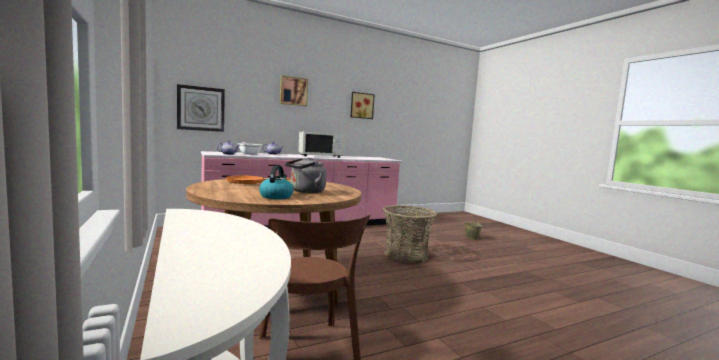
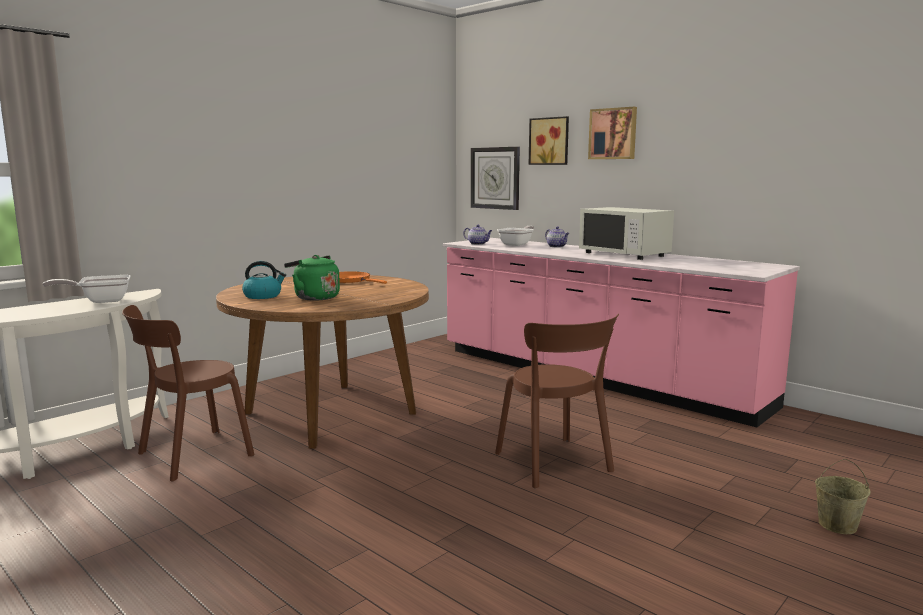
camera: 70 degrees right, 5 degrees up
(212, 225) = (101, 301): none -> frying pan
(306, 191) = (314, 297): grey kettle -> green kettle
(361, 105) = (755, 143): picture -> picture (550, 141)
(406, 255) = (555, 464): basket -> brown chair

